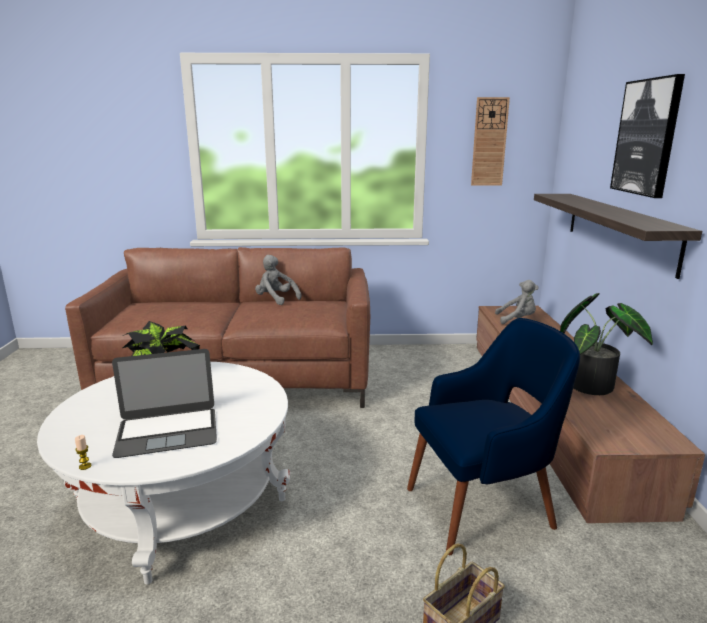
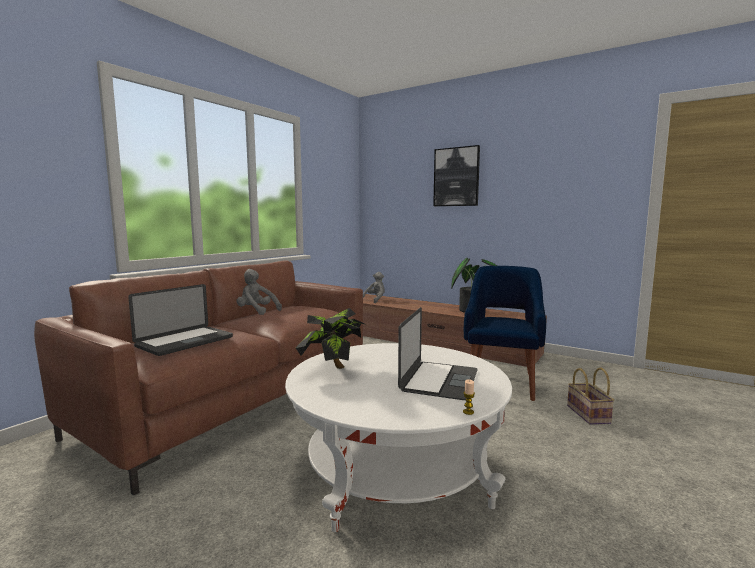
camera: 55 degrees left, 10 degrees down
(159, 313) = (185, 342): none -> laptop
(276, 299) = (256, 311): grey plush toy -> grey plush toy turned 45 degrees clockwise
(489, 142) = (331, 184): wall clock -> none
(618, 229) = (443, 228): shelf -> none

